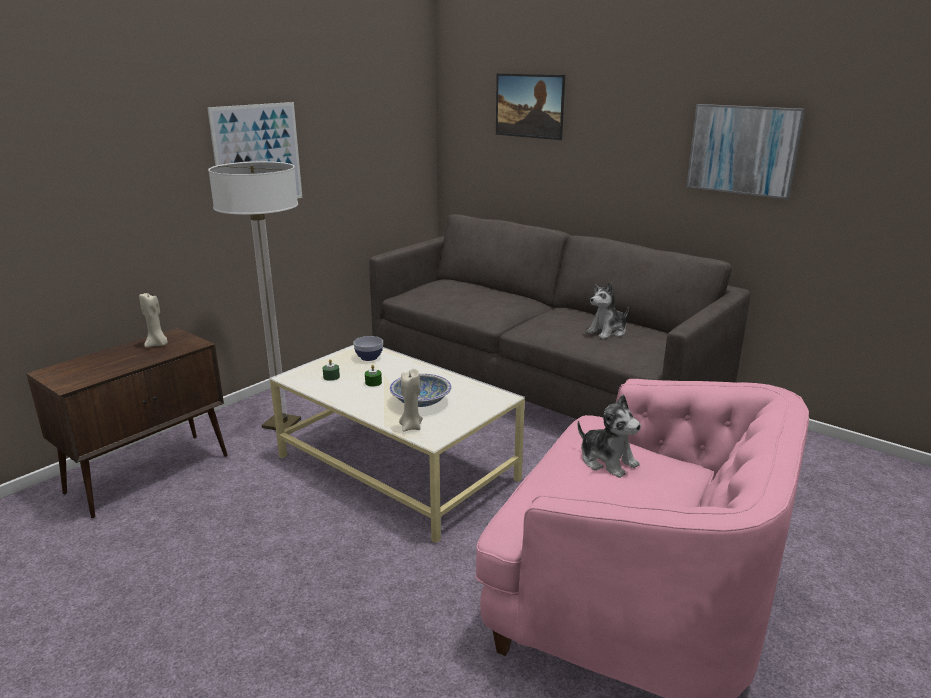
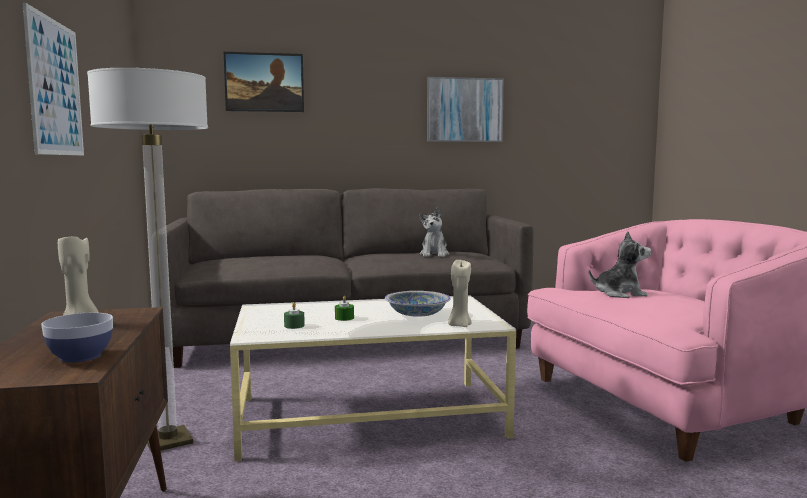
camera: 50 degrees left, 15 degrees down
(369, 357) = (286, 309): bowl -> bowl (80, 357)

